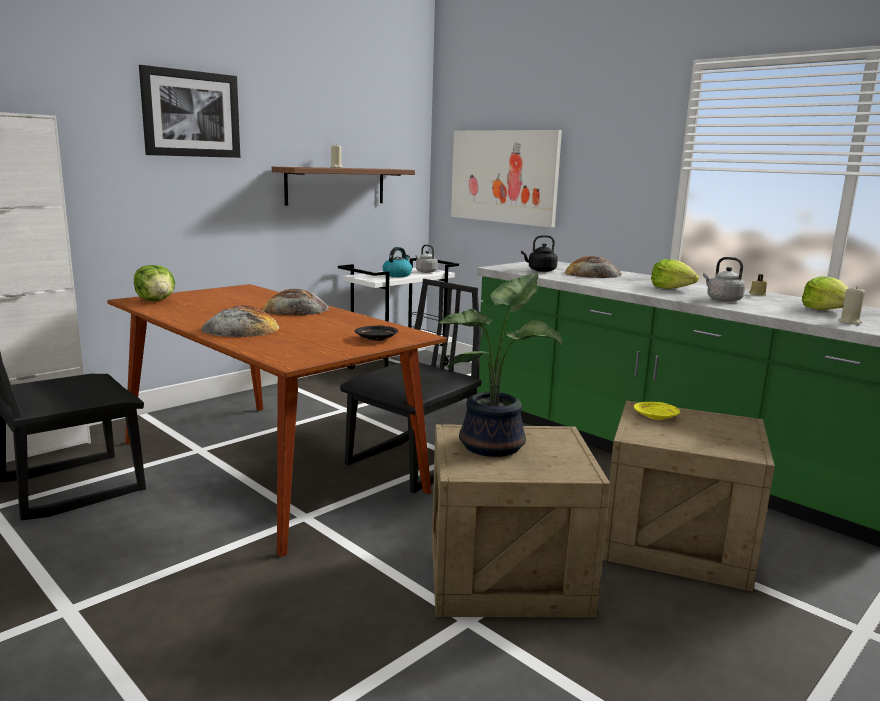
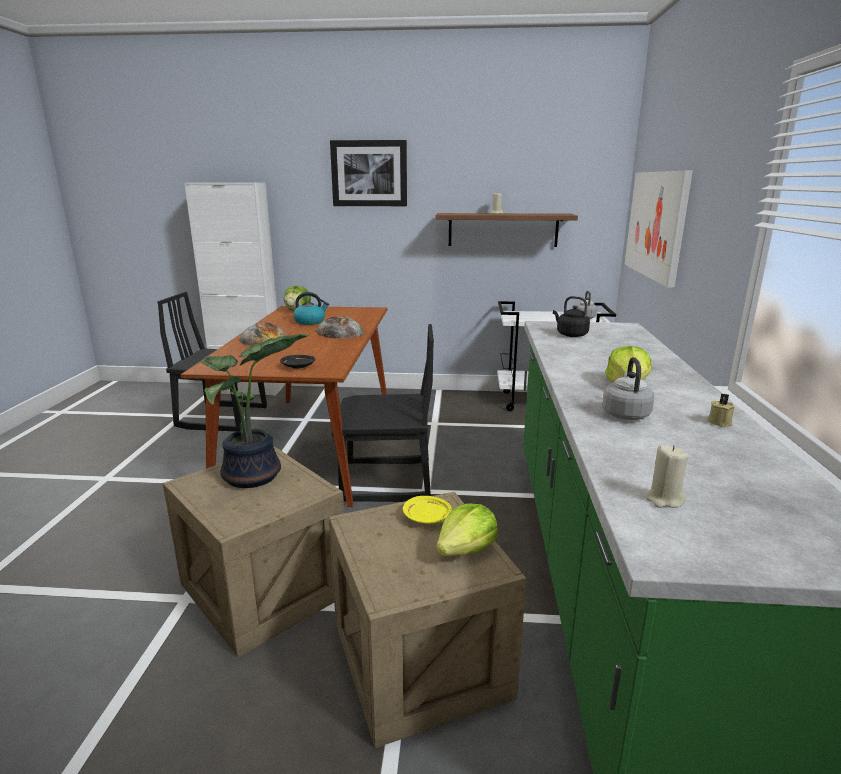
camera: 50 degrees right, 5 degrees up
(397, 275) = (546, 317): kettle -> kettle (310, 321)
(592, 274) = (612, 348): bread -> none
(825, 310) = (720, 473): lettuce -> lettuce (466, 549)

